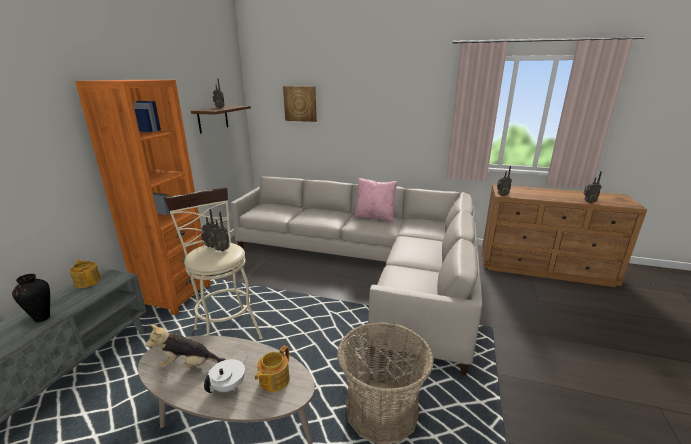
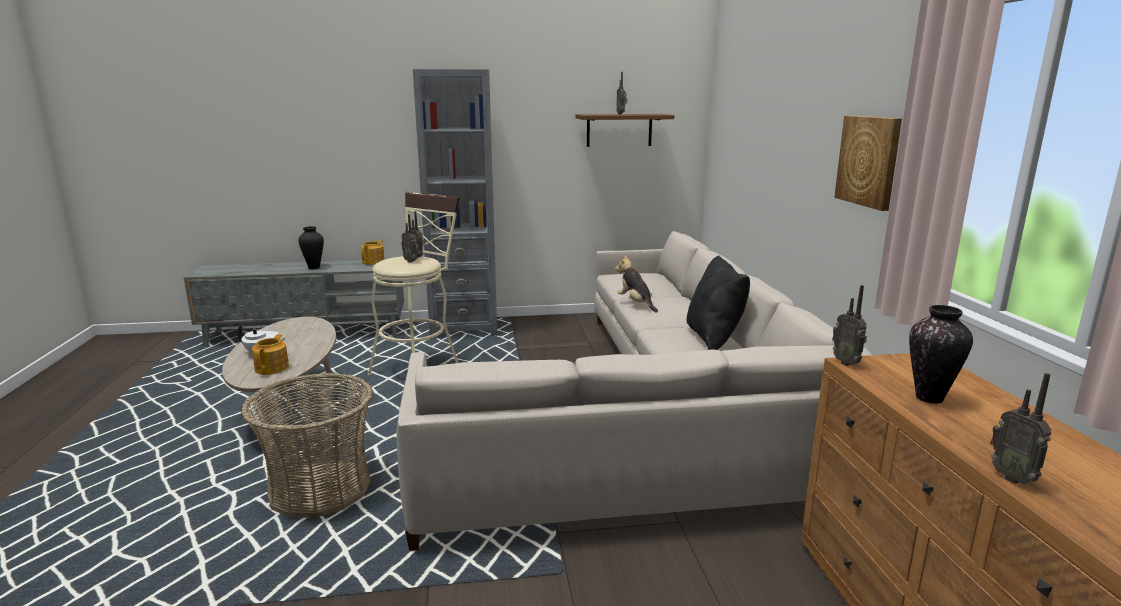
camera: 65 degrees right, 5 degrees down
(175, 295) = (463, 328): orange bookcase -> grey bookcase
(189, 365) = (288, 334): plush toy -> plush toy (636, 304)
(273, 380) = (272, 368): teapot -> teapot turned 90 degrees clockwise
(300, 103) = (748, 116): picture -> picture (869, 161)
(374, 217) = (714, 338): pink pillow -> black pillow
(534, 195) = (929, 399): none -> vase

